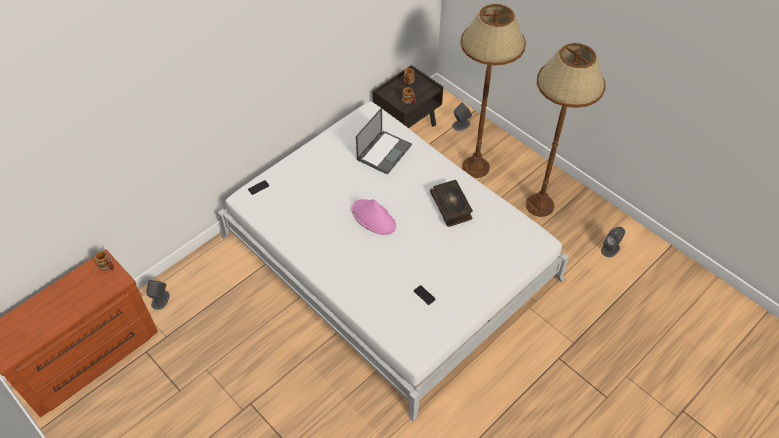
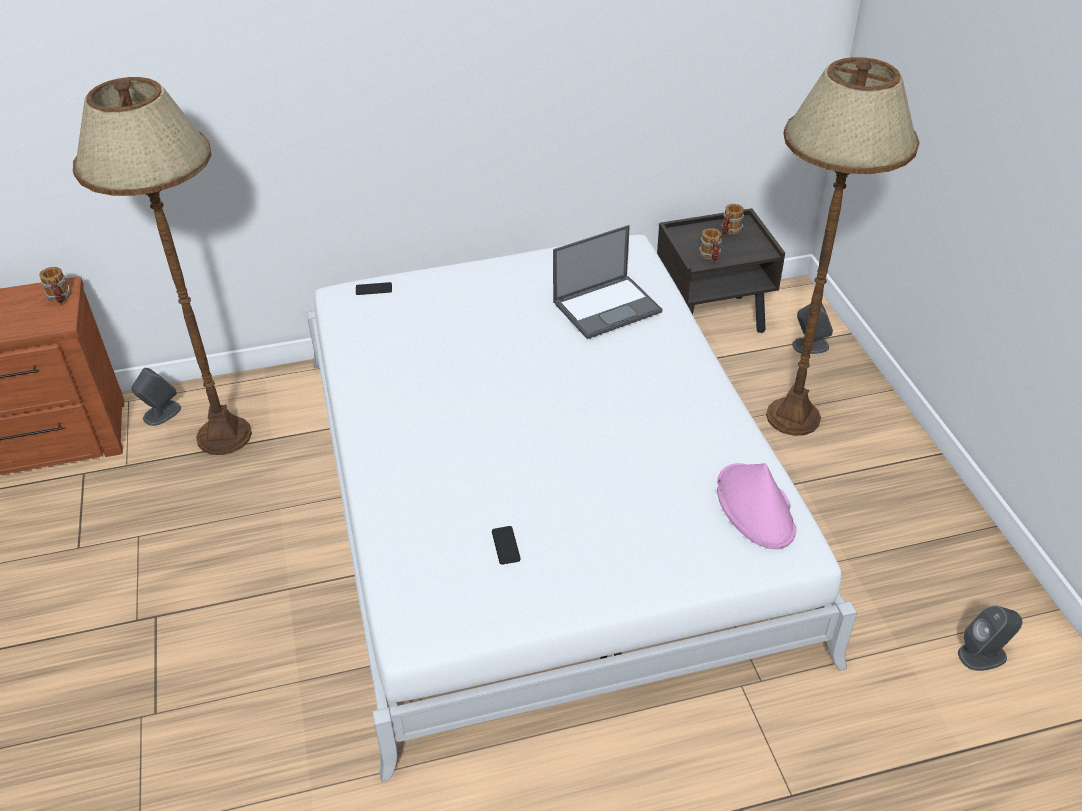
camera: 30 degrees right, 10 degrees down
(373, 218) = (514, 393): pink hat -> pink hat (755, 507)
(451, 207) = (664, 427): book -> none
(540, 205) = (878, 521): brown floor lamp -> brown floor lamp (225, 436)

